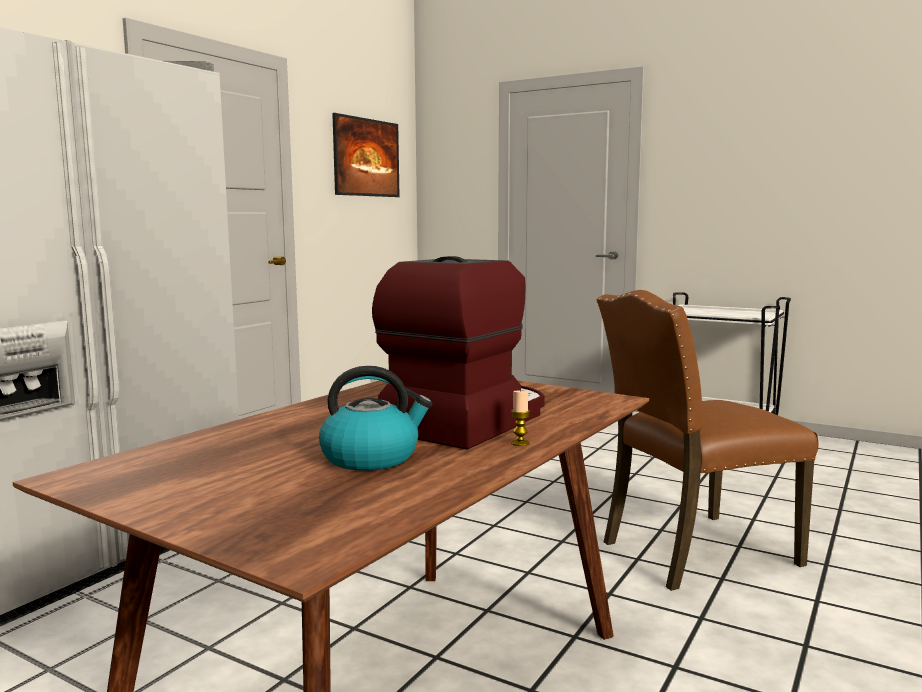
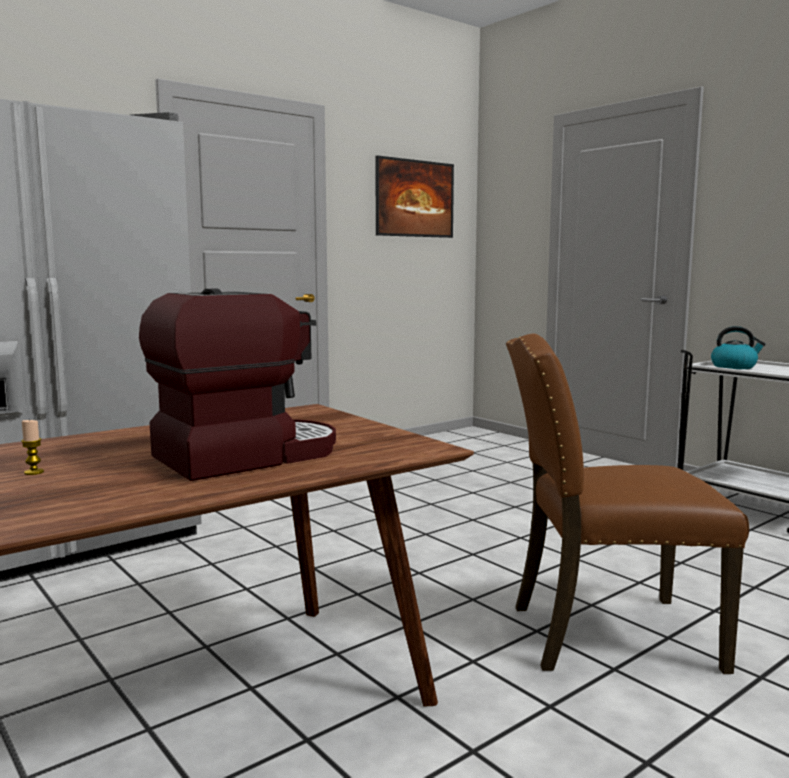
camera: 20 degrees right, 0 degrees up
(372, 458) = (98, 478): kettle -> kettle (734, 367)
(520, 443) = (248, 481): candle -> candle (34, 472)

